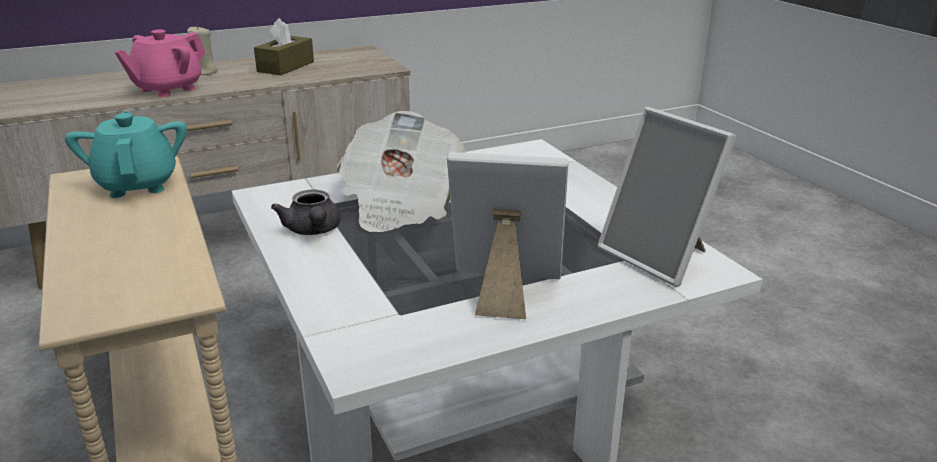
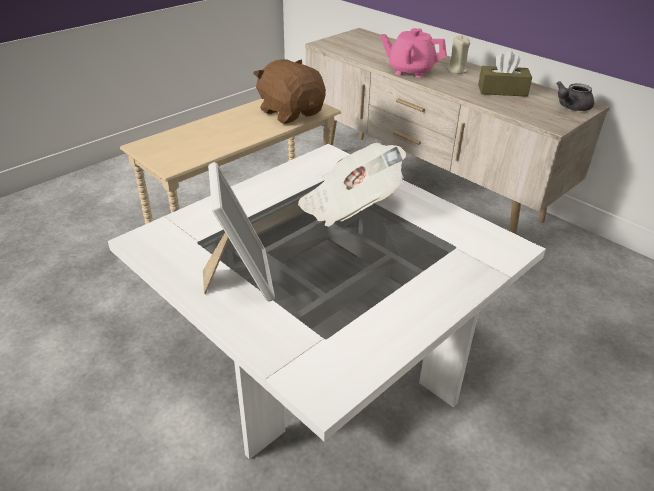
camera: 70 degrees right, 10 degrees up
(138, 185) = (291, 112): turquoise teapot -> brown plush toy
(313, 231) = (288, 185): grey teapot -> grey teapot (570, 107)
(659, 257) = (332, 355): picture frame -> none

